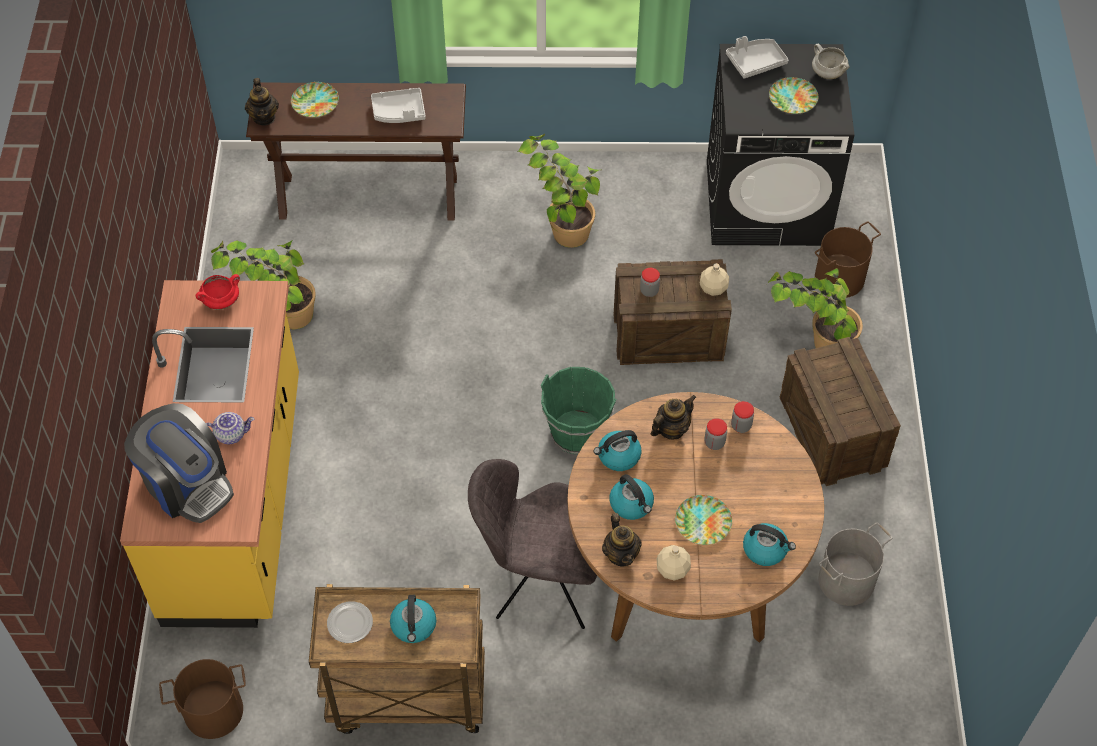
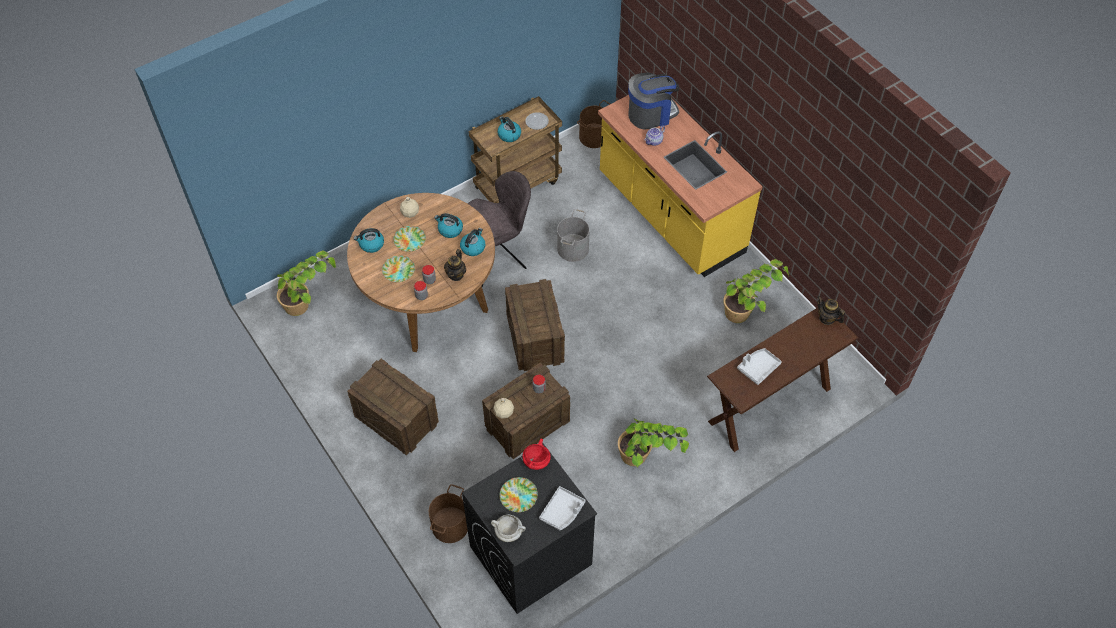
camera: 145 degrees right, 0 degrees up
(187, 483) = (651, 114): coffee machine -> coffee machine turned 150 degrees clockwise
(221, 301) = (724, 192): red cooking pot -> red cooking pot (536, 462)
(315, 102) = (810, 345): plate -> plate (399, 270)
(576, 433) = (535, 338): green bucket -> crate
(621, 554) = (439, 206): teapot -> none
(812, 338) = (442, 472): potted plant -> potted plant (309, 302)
(845, 579) = (345, 344): grey bucket -> grey bucket (573, 249)

